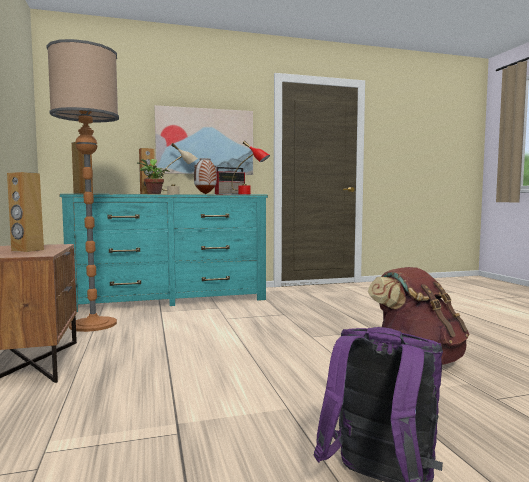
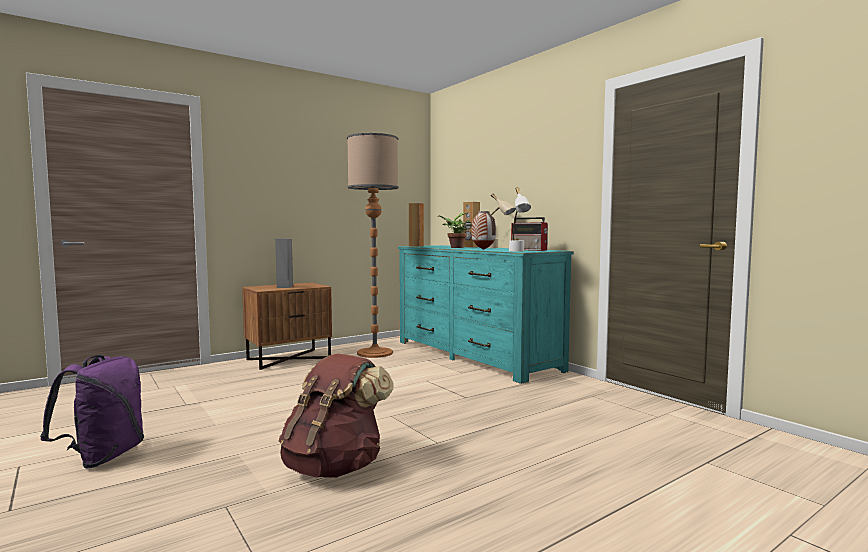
camera: 70 degrees right, 0 degrees up
(27, 250) = (284, 287): brown speaker -> grey speaker
(205, 141) = (531, 187): picture -> none
(250, 194) = (518, 251): red table lamp -> white table lamp

